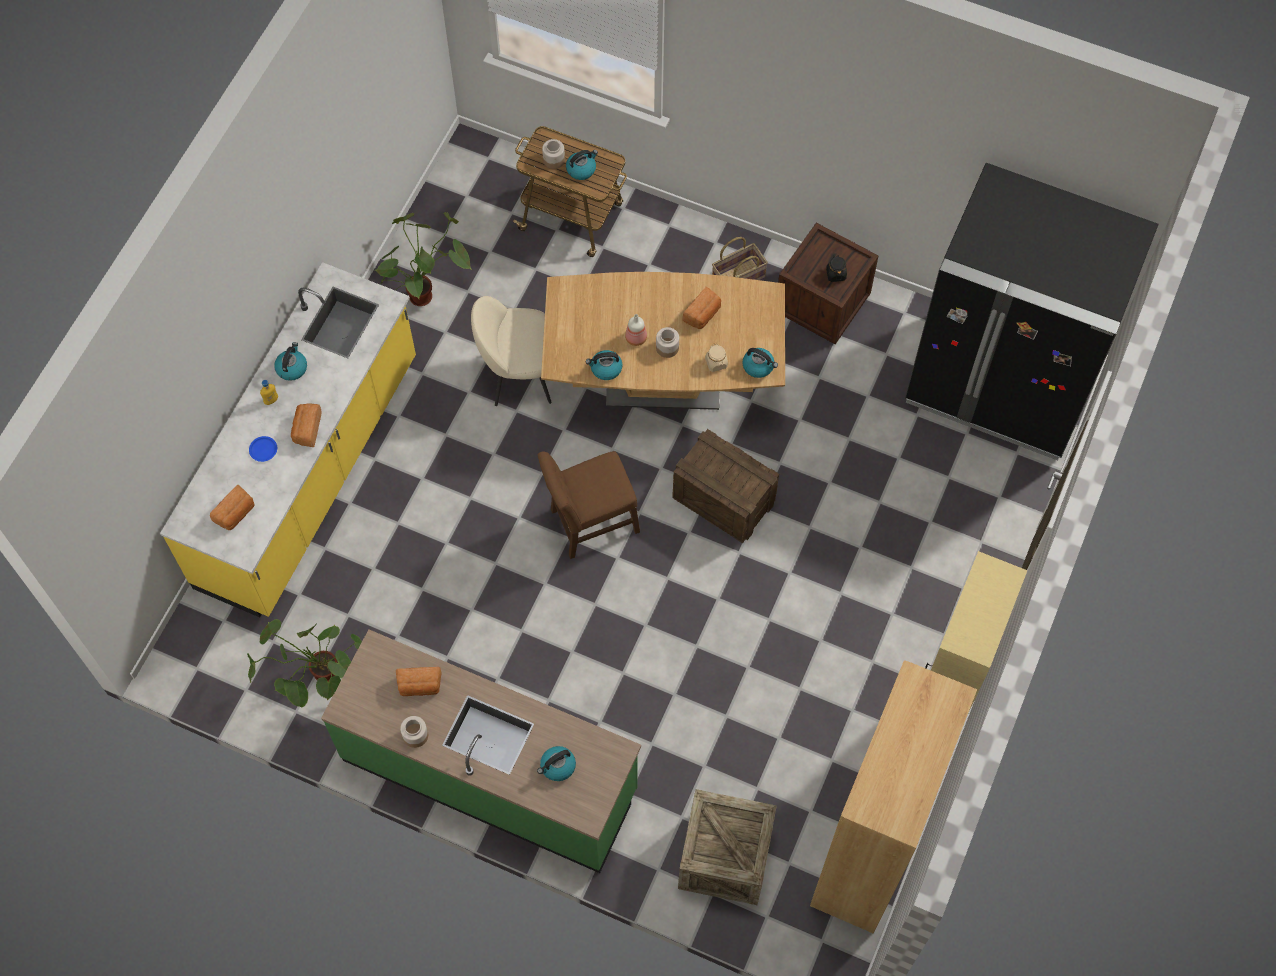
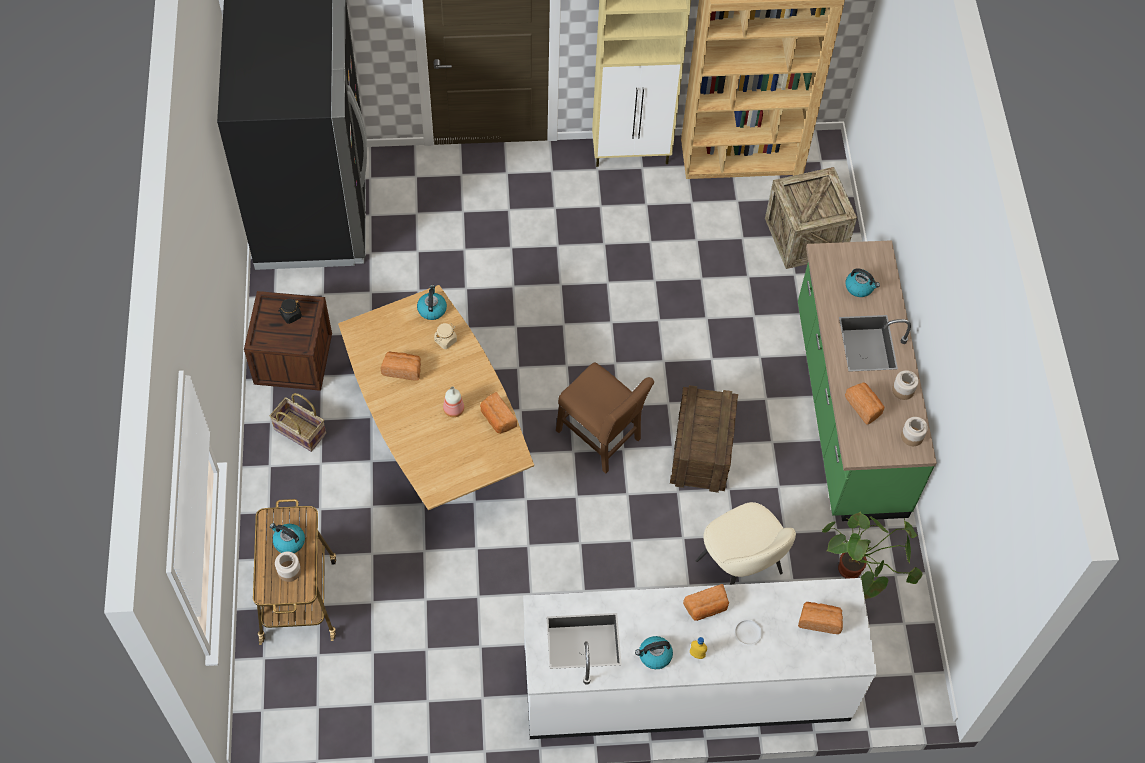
camera: 120 degrees left, 5 degrees down
(263, 450) = (747, 633): blue plate -> white plate
(310, 473) = (686, 685): yellow counter -> white counter
(423, 287) = (442, 691): potted plant -> none
(519, 374) = (491, 561): beige chair -> beige chair (740, 569)
(605, 369) = (497, 419): kettle -> bread
(667, 347) = (450, 382): jar -> jar (911, 436)
(723, 499) = (523, 354): crate -> crate (701, 453)

